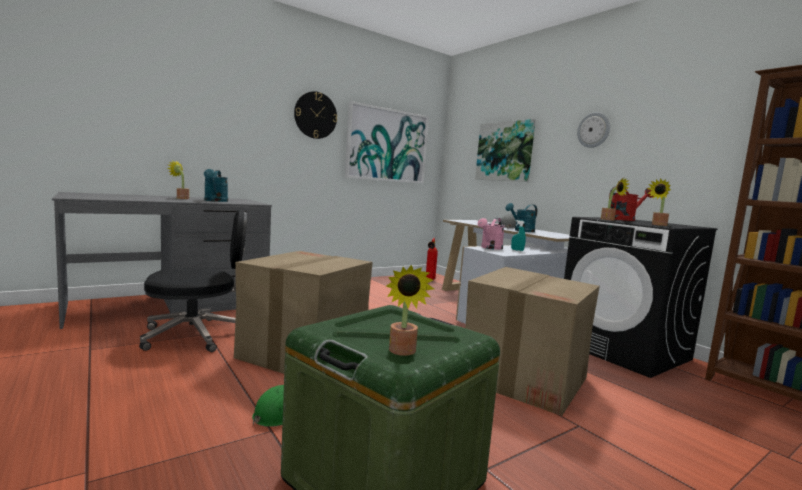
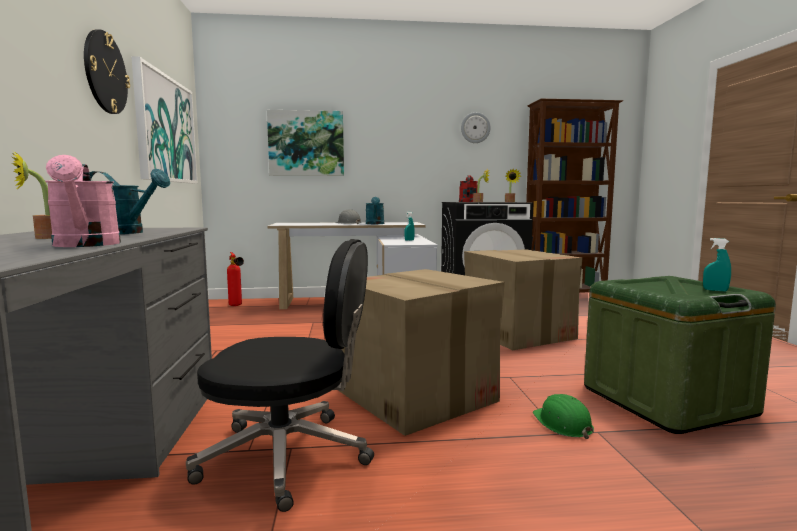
camera: 60 degrees left, 0 degrees up
(197, 335) = (289, 457): black office chair -> black office chair turned 90 degrees clockwise
(402, 352) = (715, 290): potted plant -> turquoise spray bottle
(490, 248) = (396, 242): pink watering can -> pink watering can (86, 245)
(594, 130) = (407, 127): wall clock -> wall clock (475, 127)

